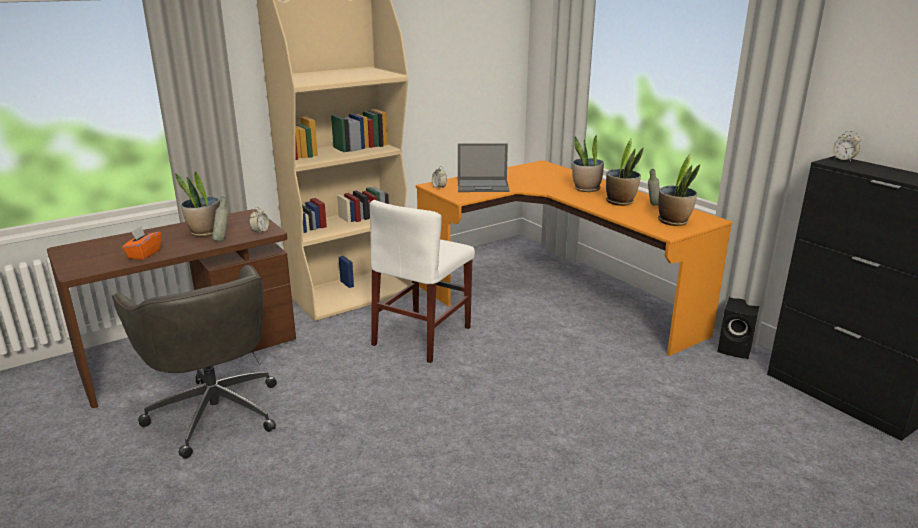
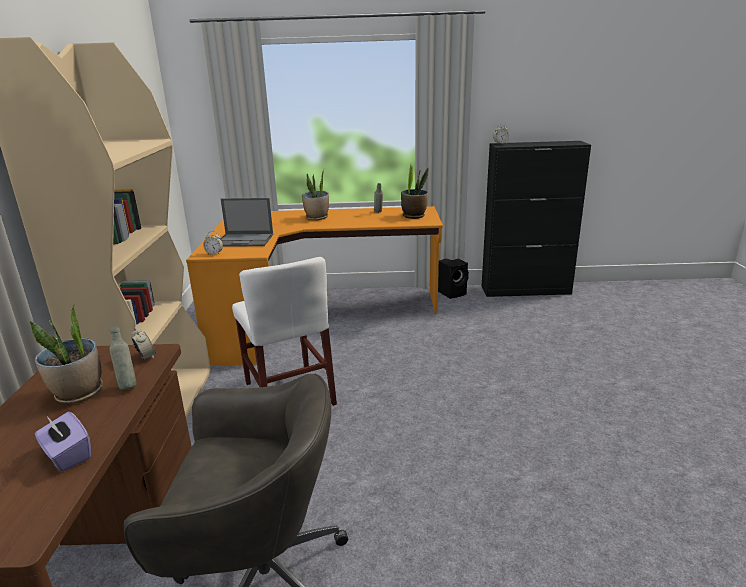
camera: 55 degrees left, 0 degrees up
(144, 254) = (67, 455): orange tissue box -> purple tissue box
(483, 186) = (245, 240): laptop -> laptop turned 60 degrees clockwise
(620, 202) = (358, 217): potted plant -> none

